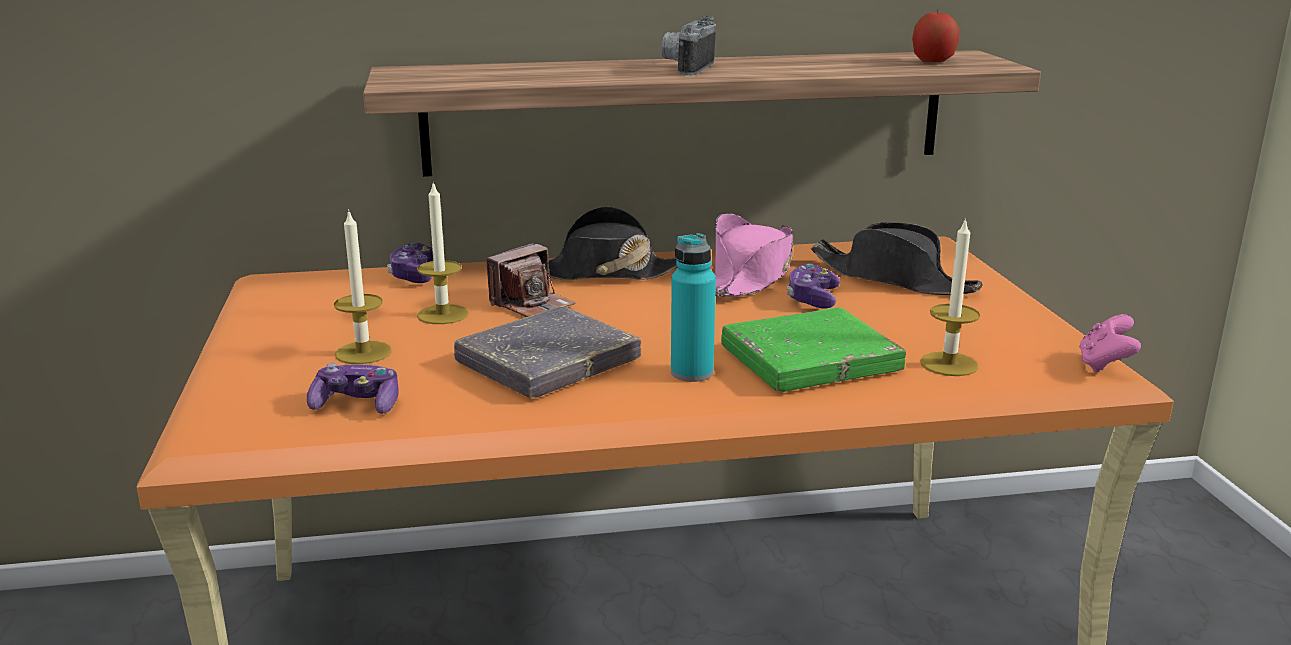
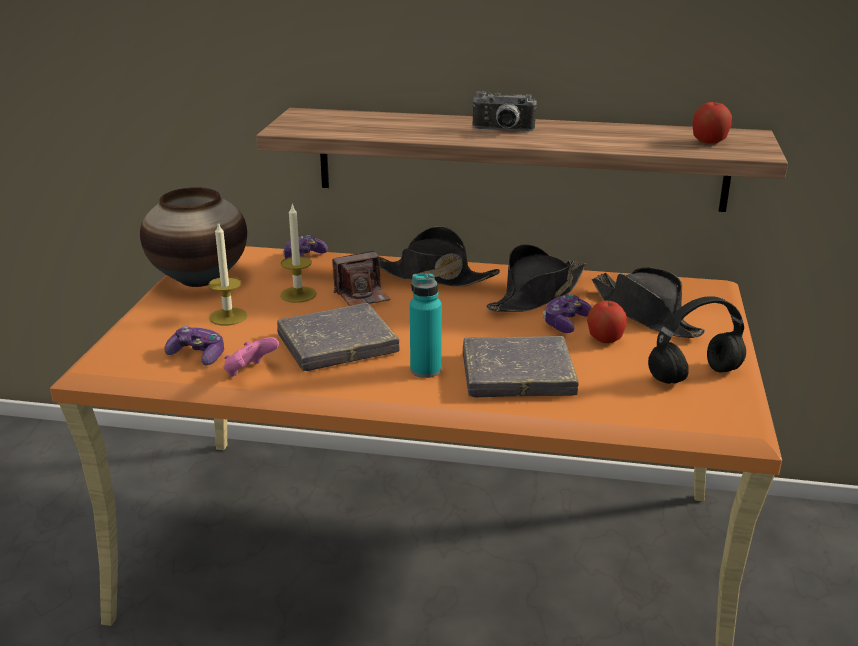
camera: 20 degrees right, 5 degrees up
(283, 315) = (200, 279): none -> vase
(686, 68) = (503, 131): camera -> camera turned 120 degrees counterclockwise
(751, 276) = (537, 295): pink hat -> black hat
(810, 360) = (517, 374): green book -> grey book
(874, 309) = (605, 339): none -> apple
(949, 364) = (618, 396): candle -> none
(1008, 331) = (694, 376): none -> black headphones
(1104, 365) = (743, 420): pink game controller -> pink game controller (249, 372)

